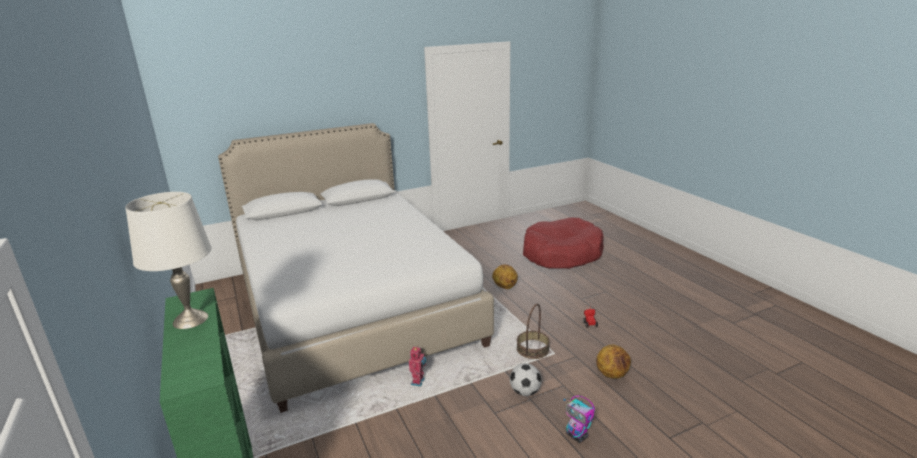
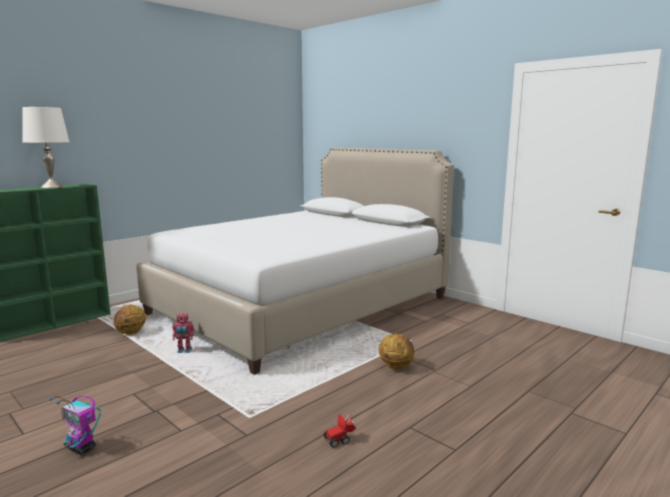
camera: 70 degrees right, 10 degrees down
(525, 392) = (167, 406): football -> none
(533, 349) = (255, 402): basket -> none
(561, 254) = (547, 396): red dog bed -> none
(577, 436) = (82, 448): toy robot -> toy robot turned 90 degrees counterclockwise
(612, 374) = (207, 469): basketball -> basketball (131, 333)

